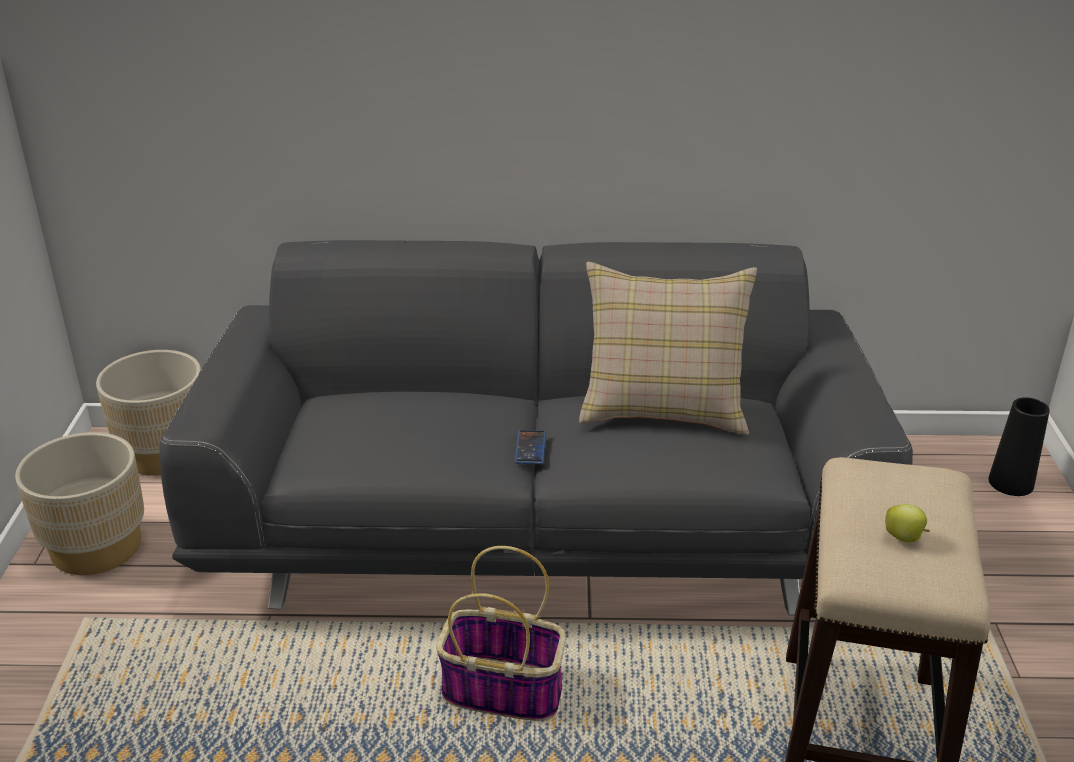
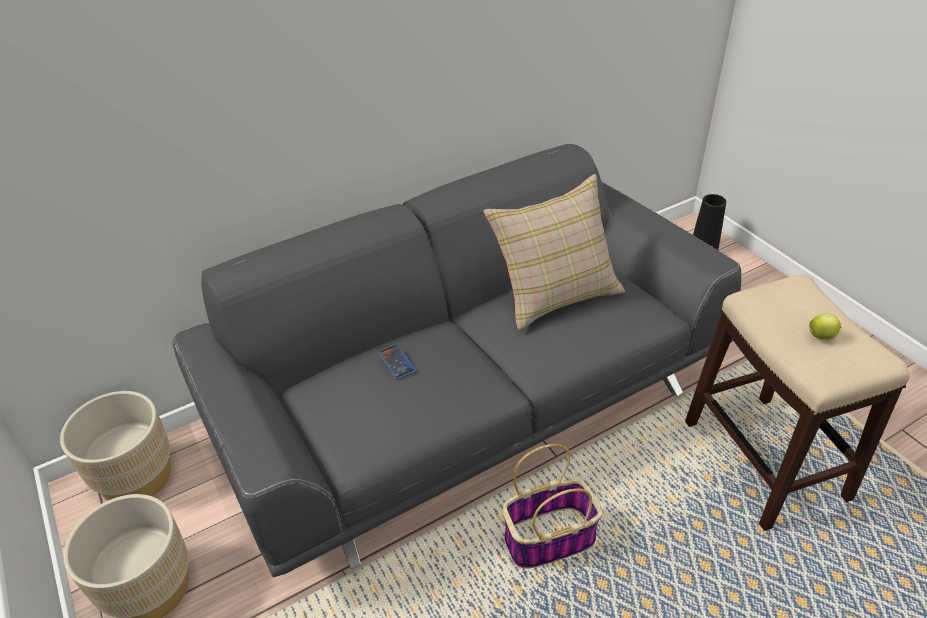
camera: 30 degrees left, 10 degrees up
(530, 448) = (498, 363): phone -> phone (396, 362)

